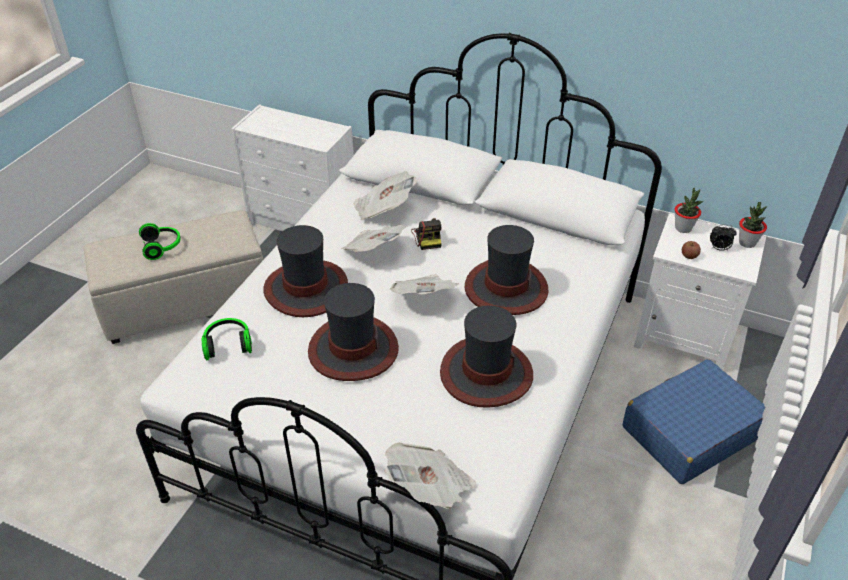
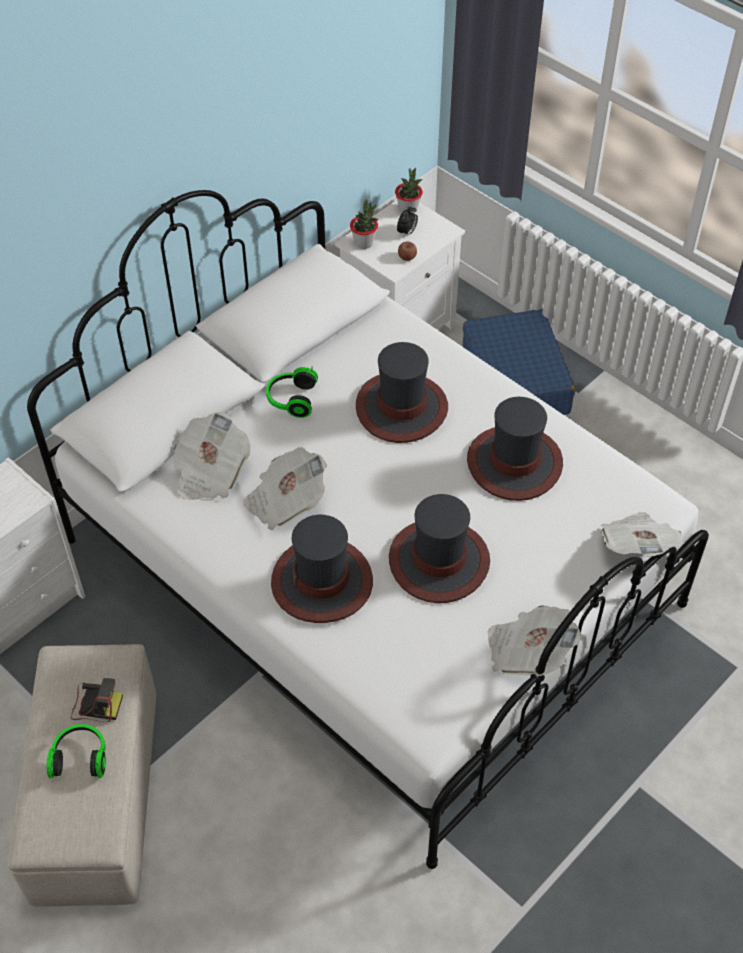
camera: 70 degrees left, 10 degrees up
(228, 344) = (384, 675): headphones -> headphones (291, 399)
(424, 298) = (386, 479): newspaper -> newspaper (528, 652)
(428, 237) = (285, 446): camera -> camera (95, 704)

